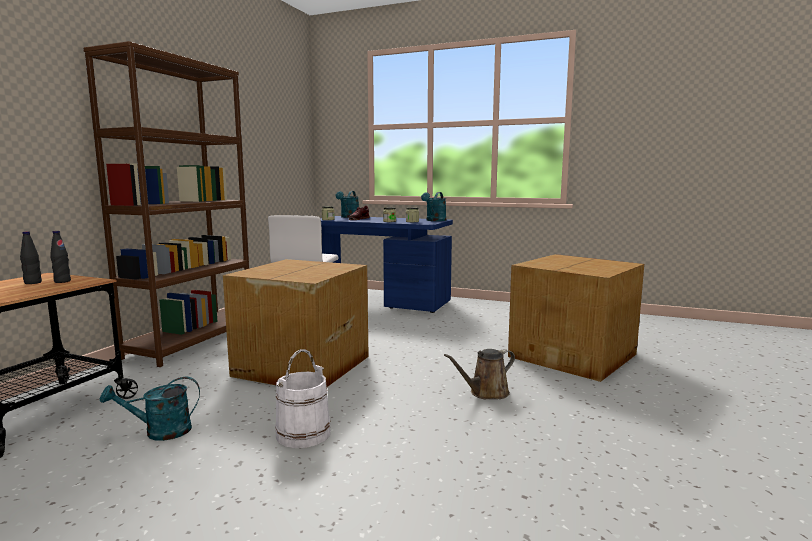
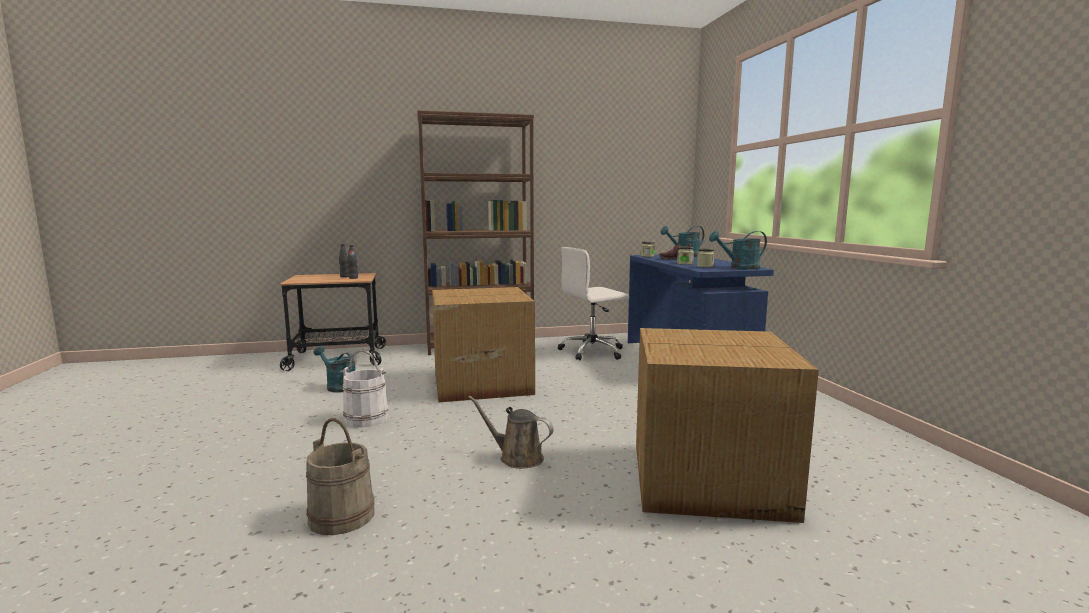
camera: 55 degrees right, 0 degrees up
(528, 484) = (341, 516): none -> beige bucket

